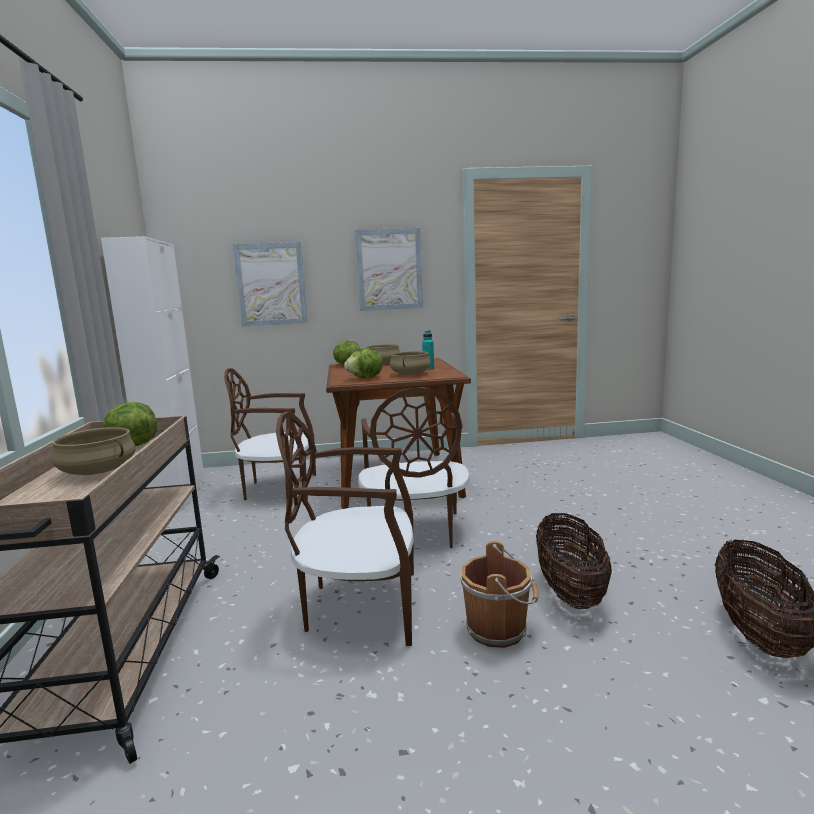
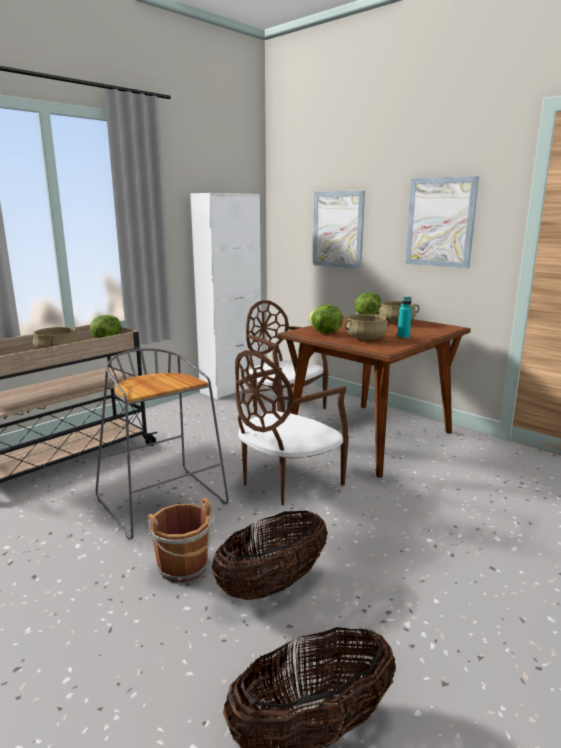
camera: 50 degrees right, 5 degrees up
(360, 606) = (164, 503): brown chair -> grey stool

